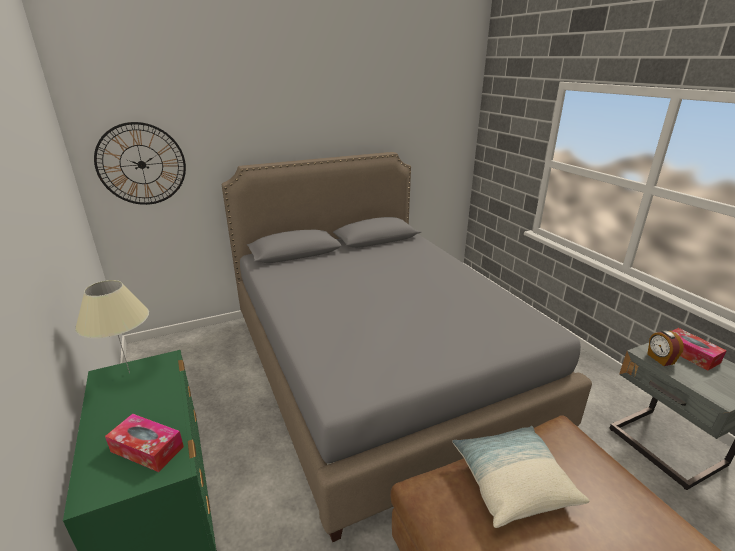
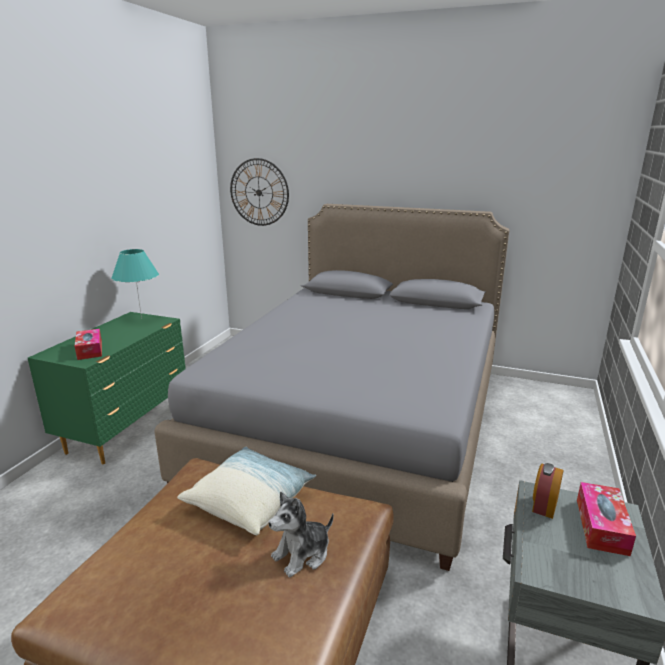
camera: 45 degrees right, 5 degrees down
(130, 372) = (141, 319): beige table lamp -> turquoise table lamp
(604, 491) = (302, 554): none -> plush toy

